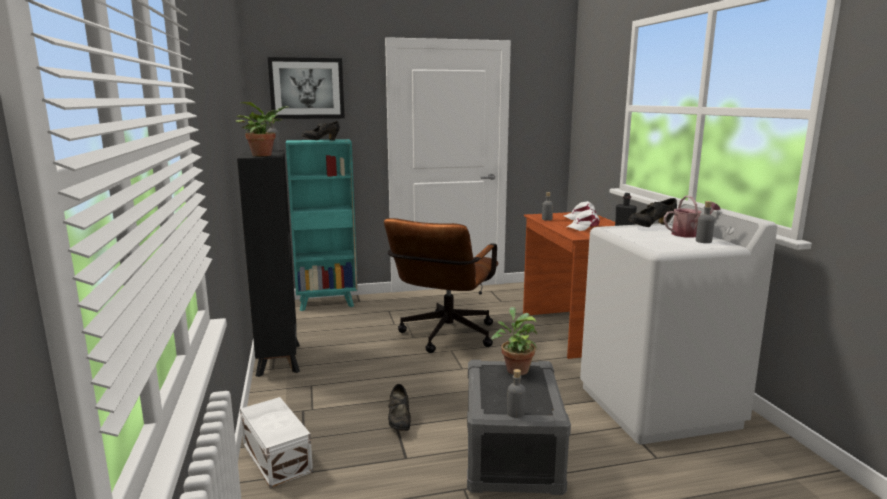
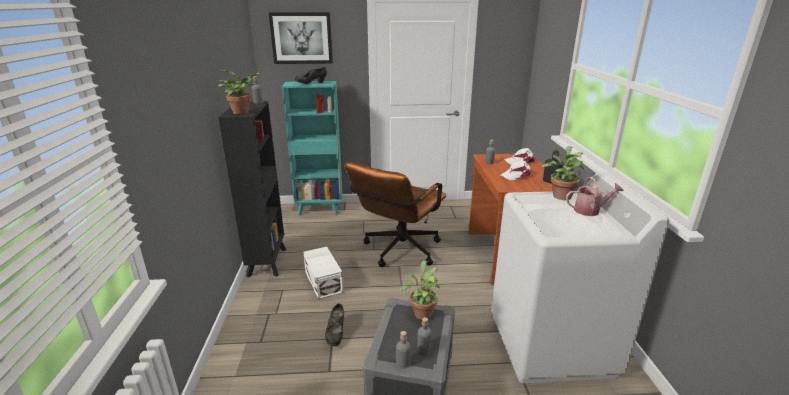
camera: 10 degrees right, 10 degrees up
(277, 456) = (237, 357): white storage box -> white storage box (324, 281)
(651, 226) = (561, 195): black shoe -> potted plant
(703, 241) = (598, 223): grey bottle -> grey bottle (424, 348)

